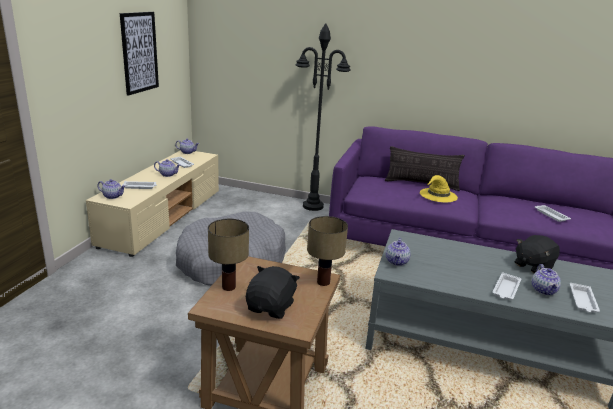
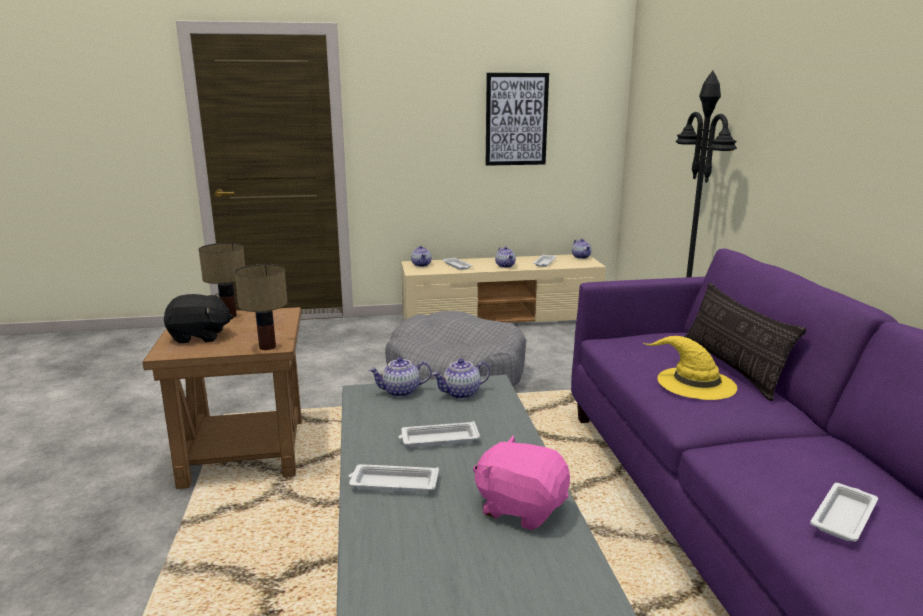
camera: 65 degrees right, 5 degrees down
(533, 266) = (521, 507): black plush toy -> pink plush toy
(544, 290) = (425, 524): teapot -> teapot (461, 393)
(583, 301) = (421, 576): white tray -> white tray (438, 439)

